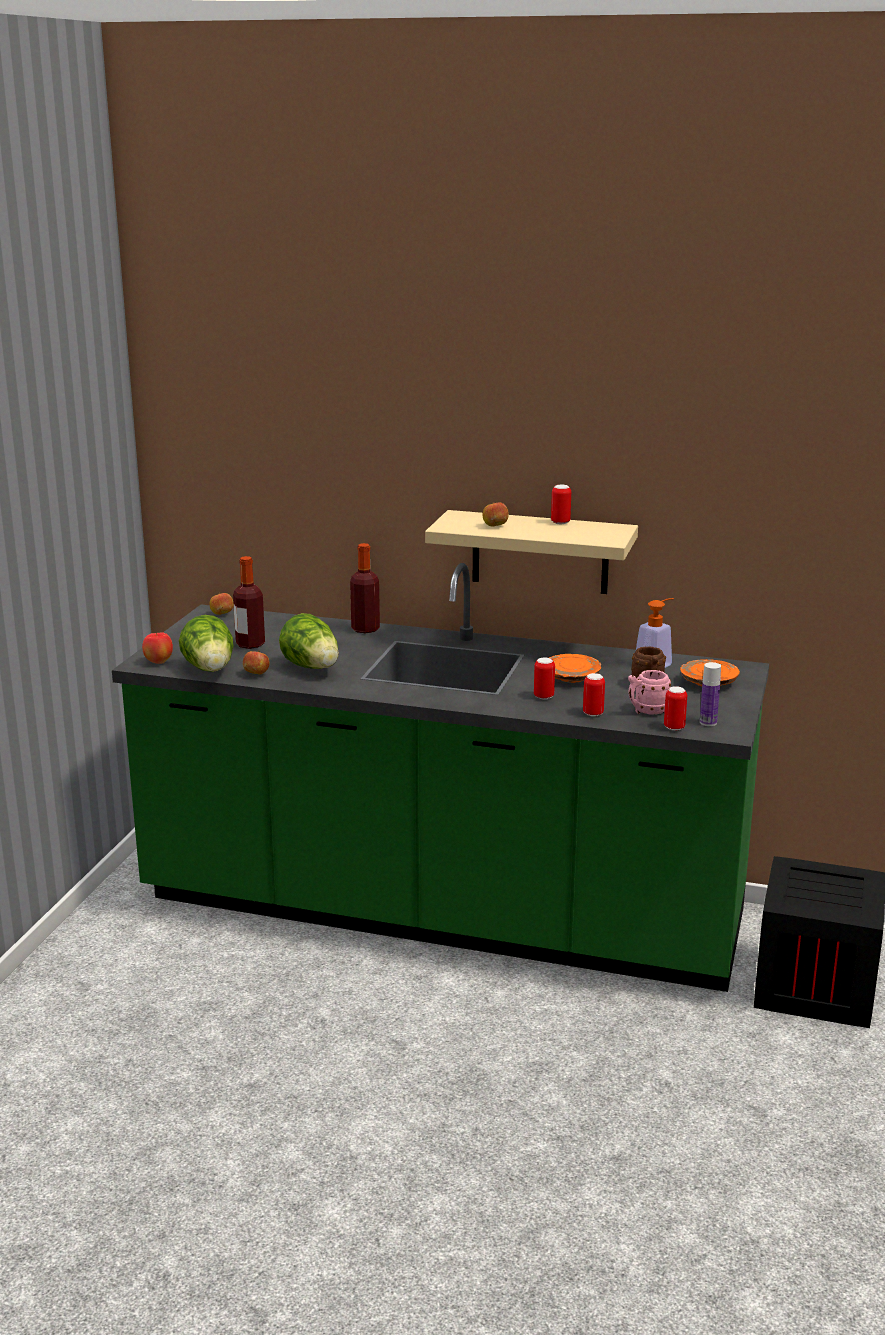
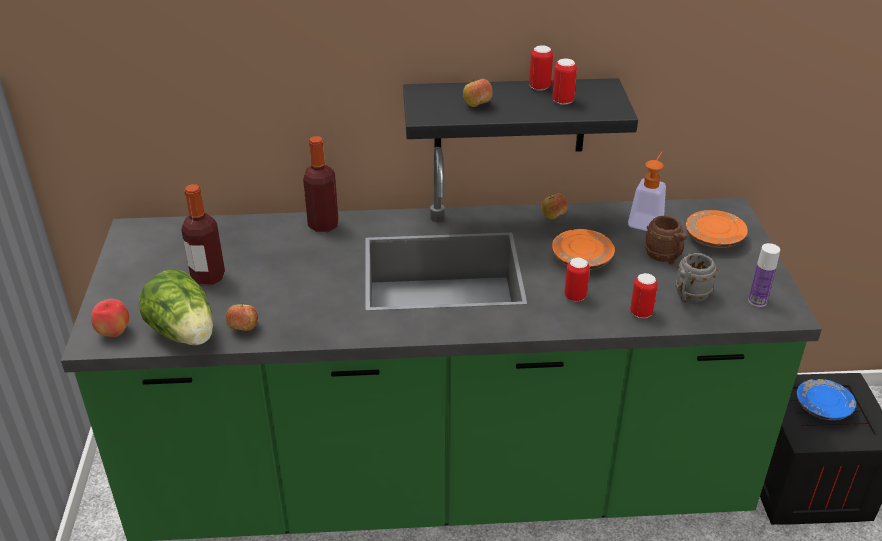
camera: 20 degrees left, 15 degrees up
(222, 614) = (147, 231): apple -> apple (553, 217)
(313, 668) = (302, 303): lettuce -> none
(540, 552) = (510, 117): beige shelf -> black shelf
(646, 711) = (688, 297): pink mug -> grey mug
(674, 727) = (732, 317): can -> can (563, 101)
(820, 886) = (822, 407): none -> blue plate

